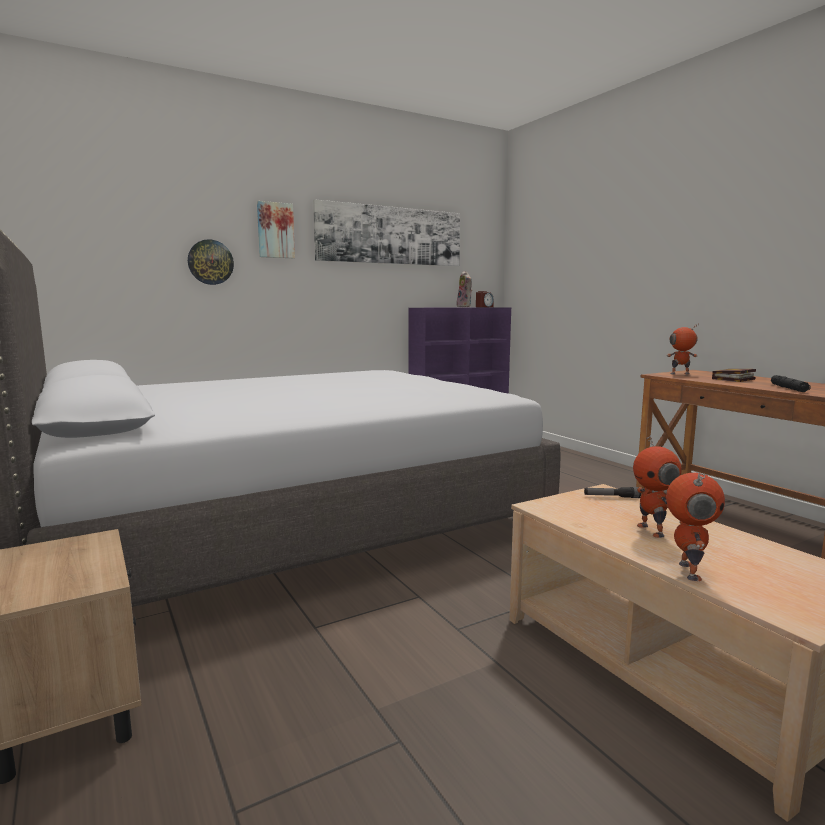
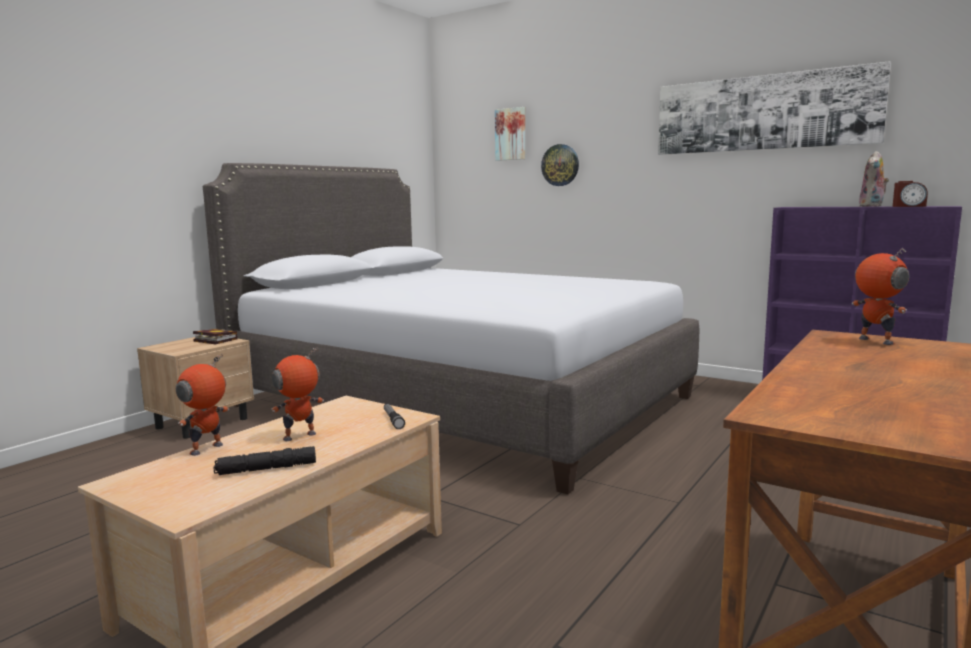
camera: 65 degrees right, 0 degrees up
(275, 230) = (620, 127): picture -> picture (511, 134)
(687, 571) = (207, 449): toy robot -> toy robot turned 135 degrees clockwise
(733, 379) = (878, 363): book -> book (213, 340)
(789, 388) = (816, 387): black flashlight -> black flashlight (266, 469)

